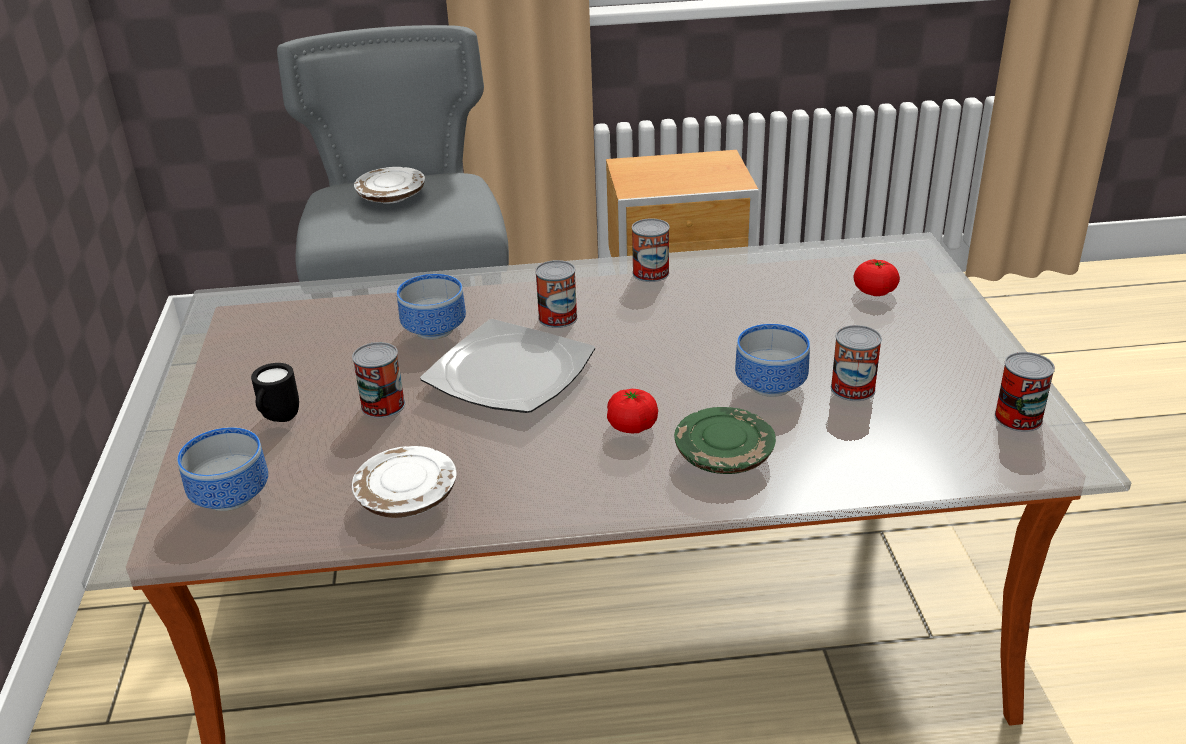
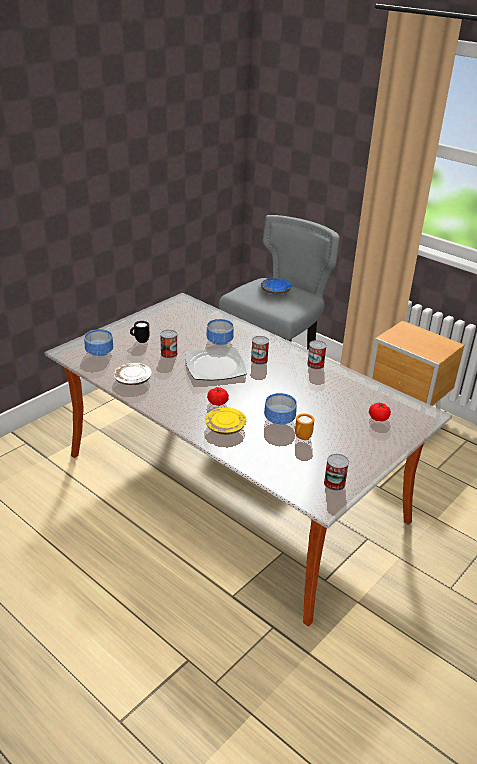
camera: 45 degrees right, 0 degrees up
(392, 196) = (275, 291): white plate -> blue plate
(724, 455) = (225, 427): green plate -> yellow plate
(852, 388) = (301, 438): can -> orange mug

